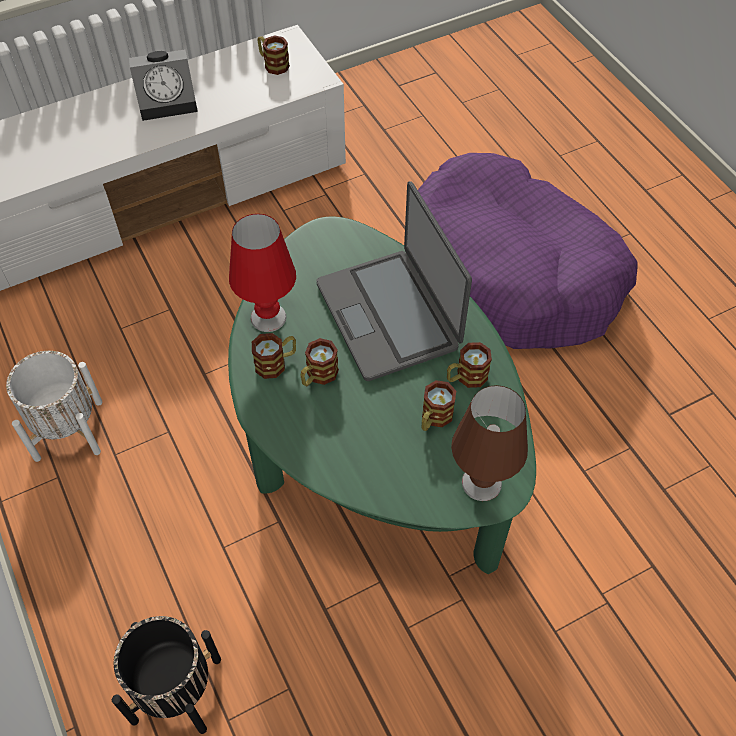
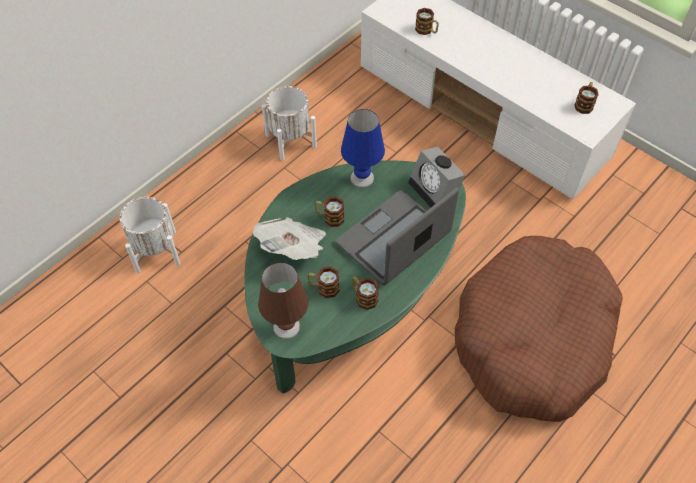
camera: 70 degrees right, 0 degrees up
(169, 101) = (512, 65): alarm clock -> alarm clock (435, 190)
(175, 689) = (156, 251): black planter -> white planter
(268, 318) = (362, 178): red table lamp -> blue table lamp
(276, 363) = (330, 193): mug -> mug (426, 30)
(351, 436) = (293, 248): none -> newspaper
(511, 272) = (533, 338): purple dog bed -> brown dog bed

